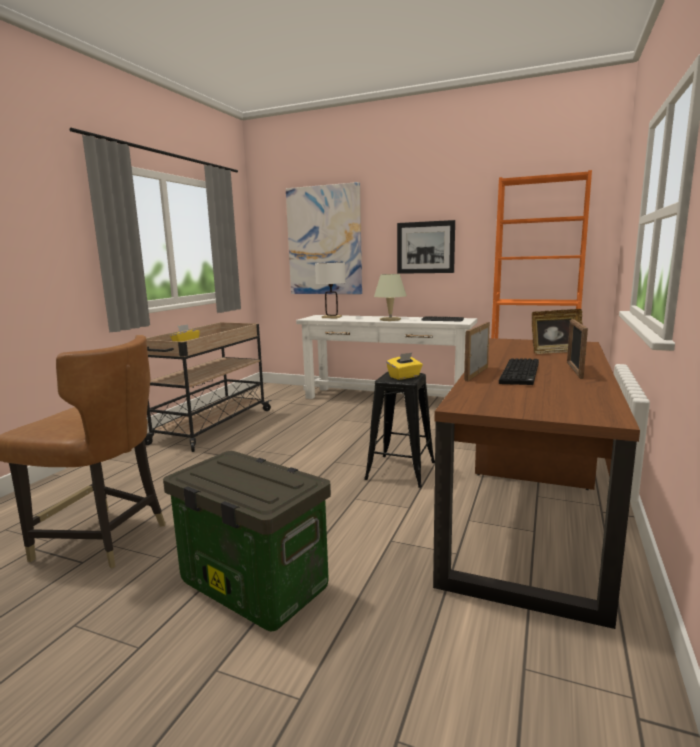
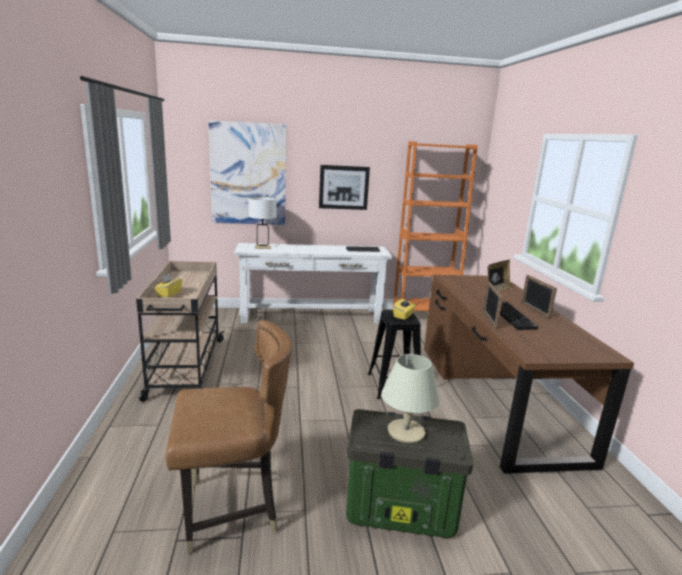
camera: 30 degrees left, 5 degrees up
(390, 319) = (321, 250): beige table lamp -> beige table lamp (406, 432)

